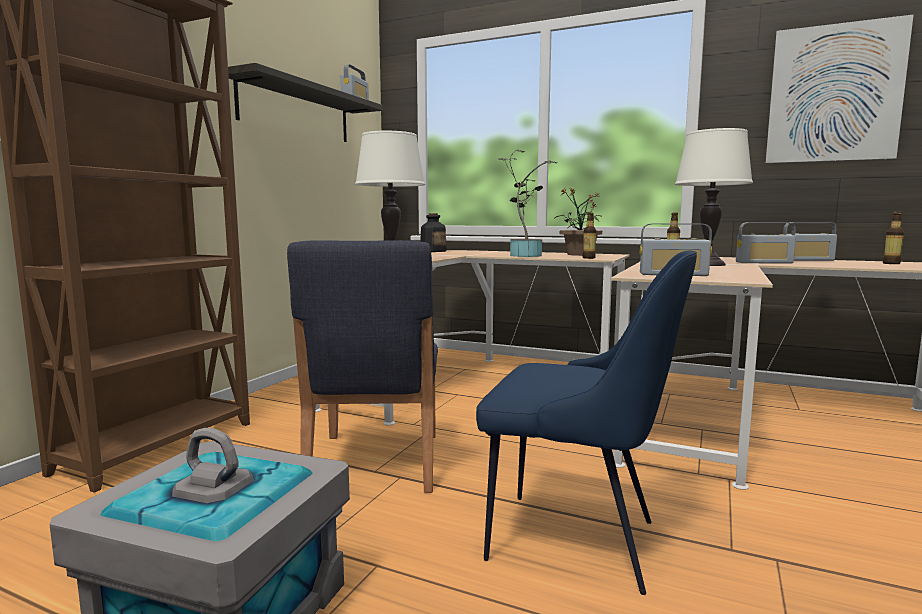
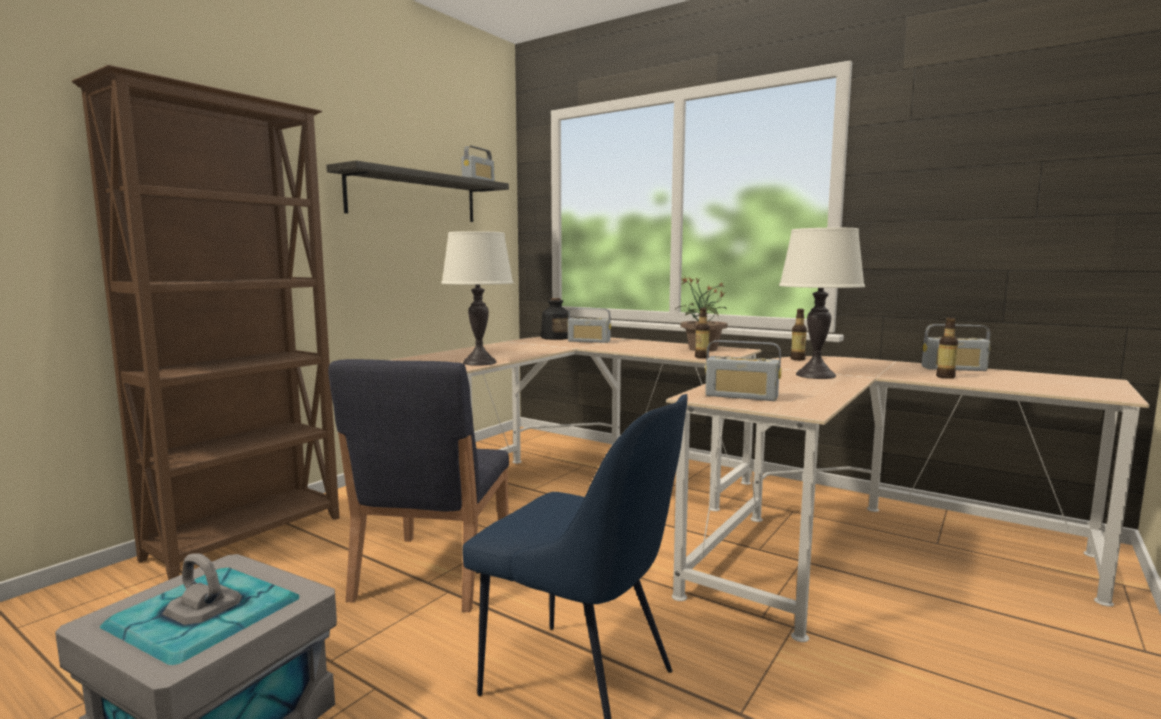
camera: 10 degrees right, 0 degrees up
(525, 255) = (640, 349): potted plant -> none
(764, 262) = (890, 373): radio -> radio (589, 341)
(834, 93) = (1000, 171): picture -> none
(891, 263) = (1049, 380): bottle -> bottle (945, 377)

